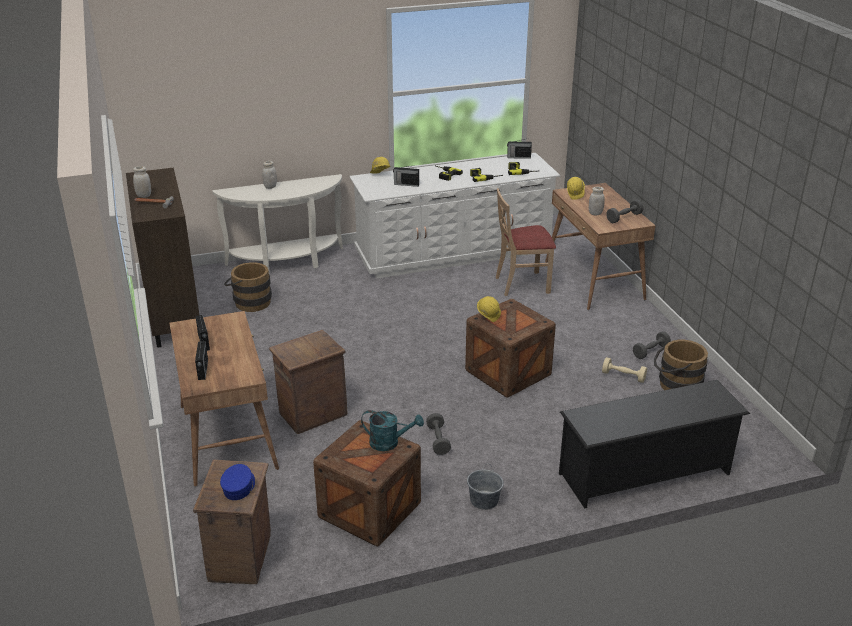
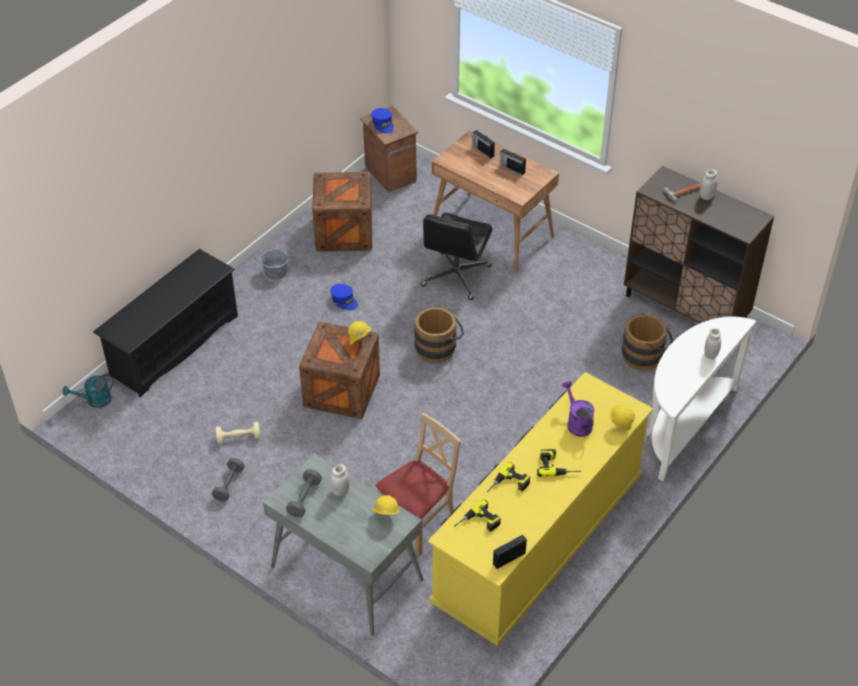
camera: 145 degrees right, 15 degrees up
(312, 414) = (456, 277): crate -> black office chair
(389, 443) = (333, 201): turquoise watering can -> turquoise watering can (94, 401)
(406, 184) = (577, 422): radio -> purple watering can
(438, 440) = (344, 300): grey dumbbell -> blue cap
(453, 252) = (537, 541): white dresser -> yellow dresser
(594, 280) = (346, 574): brown desk -> grey desk
(675, 385) = (187, 450): brown bucket -> brown bucket (439, 347)

